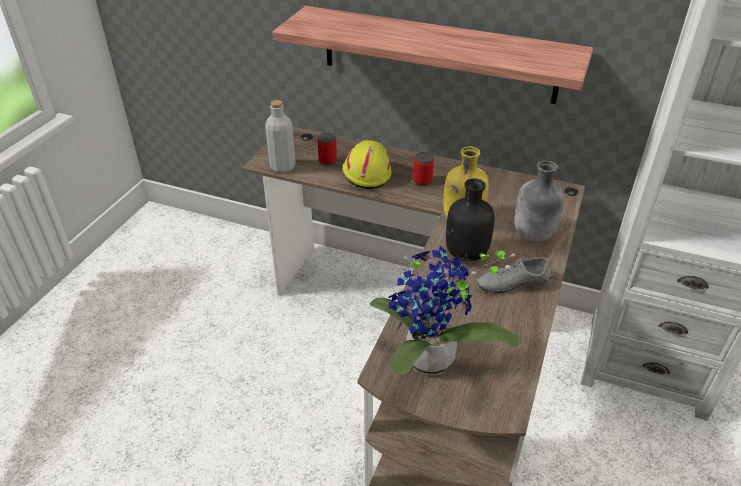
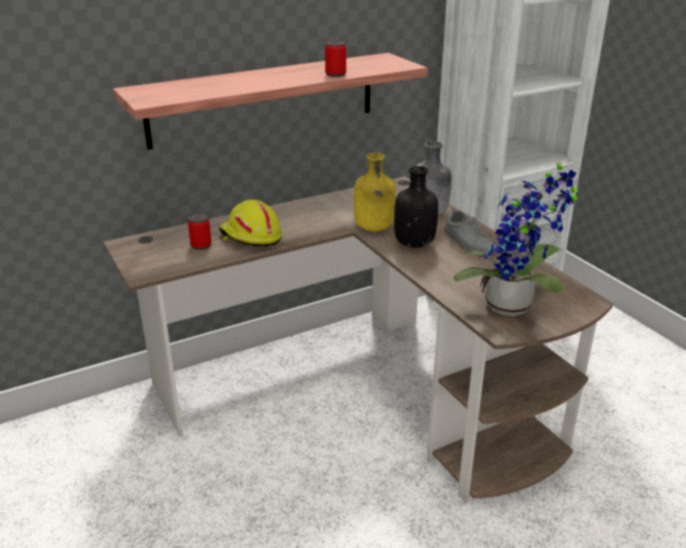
camera: 50 degrees left, 10 degrees down
(282, 167) = (169, 268): grey bottle -> none
(422, 181) = (302, 221): can -> can (335, 74)
(513, 283) = (469, 242): grey shoe -> grey shoe turned 60 degrees counterclockwise

